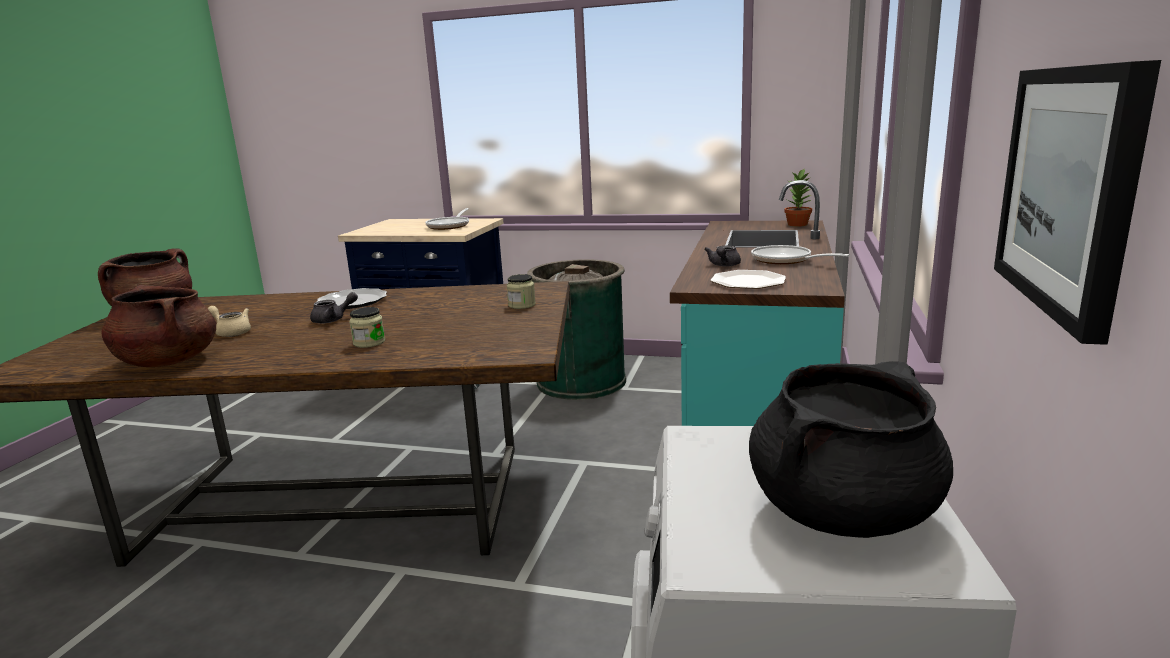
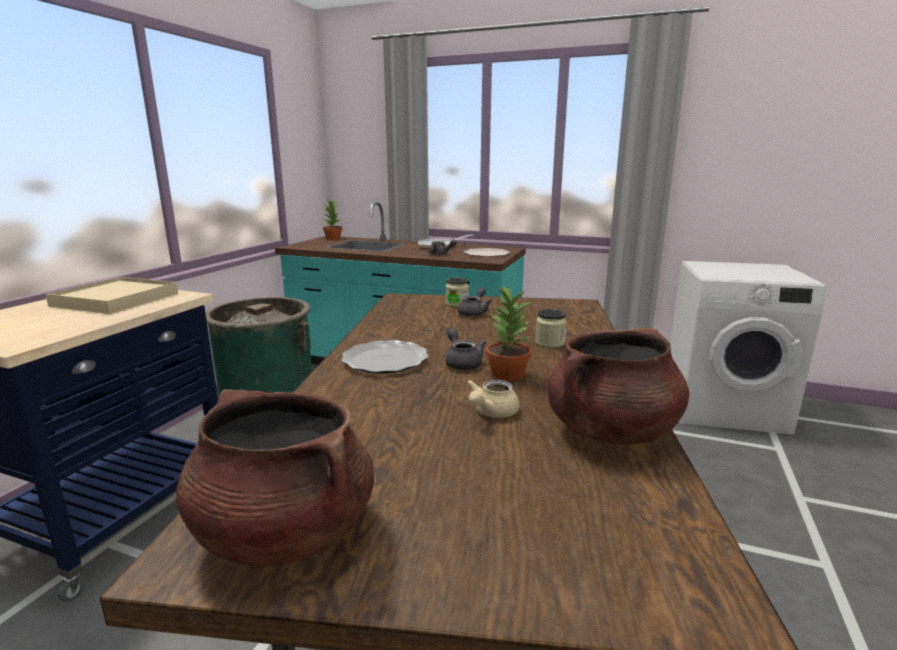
camera: 85 degrees left, 0 degrees up
(297, 332) = (506, 374): none -> potted plant
(450, 226) = (116, 299): frying pan -> beige tray
(484, 313) = (474, 313): none -> grey teapot
(843, 512) = (755, 269): black cooking pot -> none
(1069, 188) = (774, 164): picture -> none

